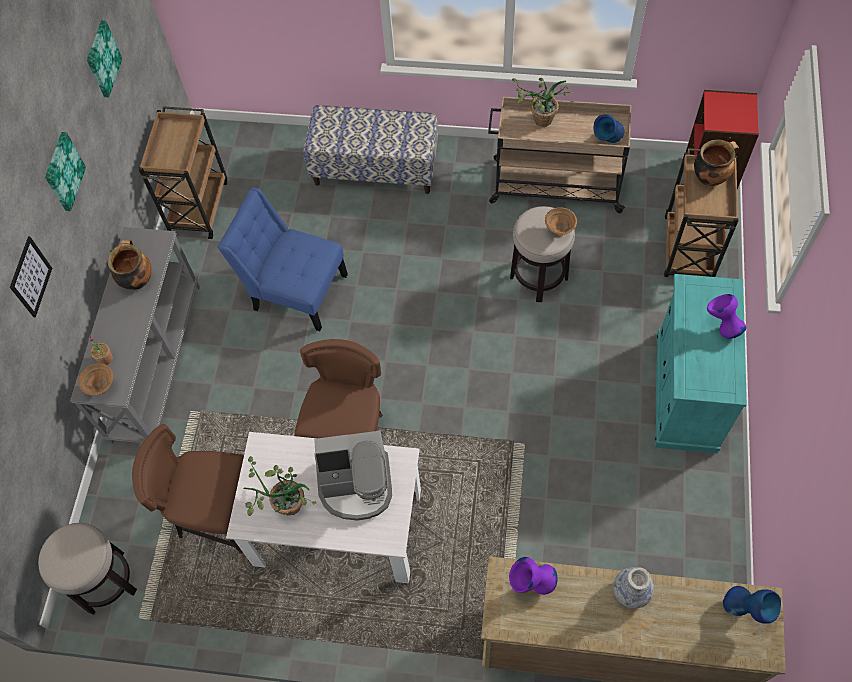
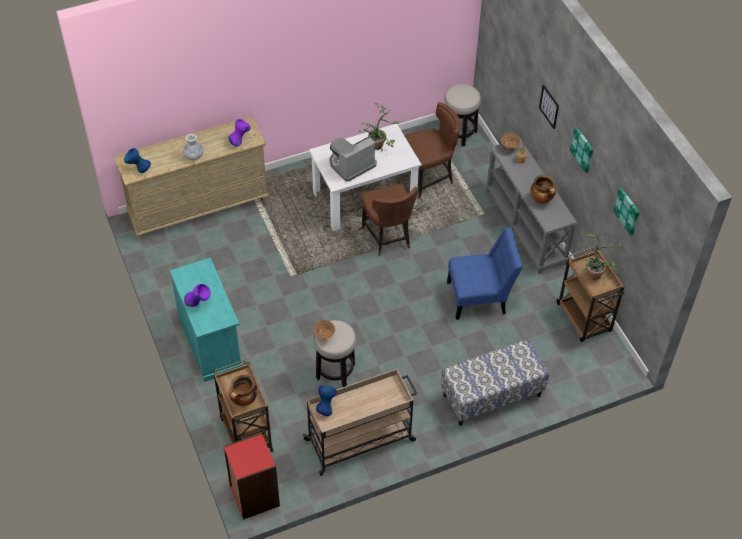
camera: 145 degrees right, 10 degrees down
(537, 121) = (381, 402): potted plant -> potted plant (596, 273)

